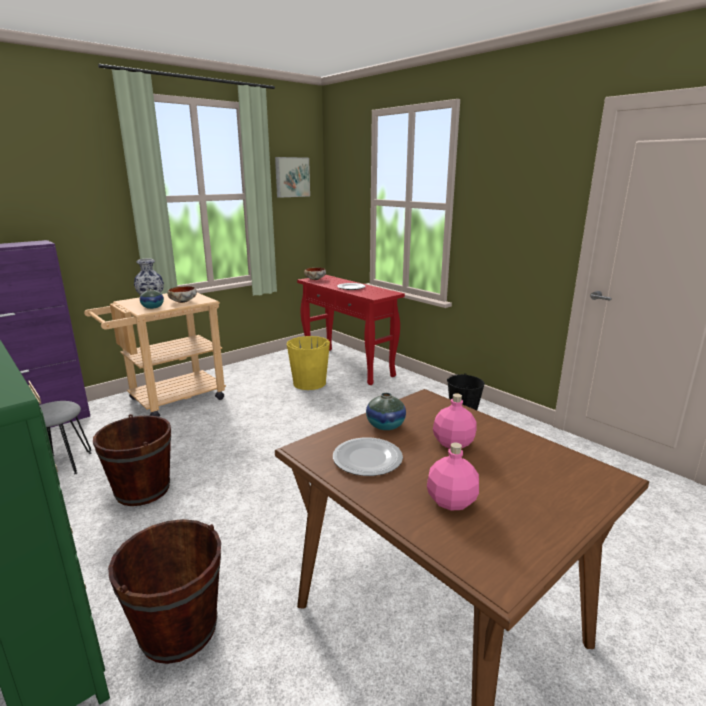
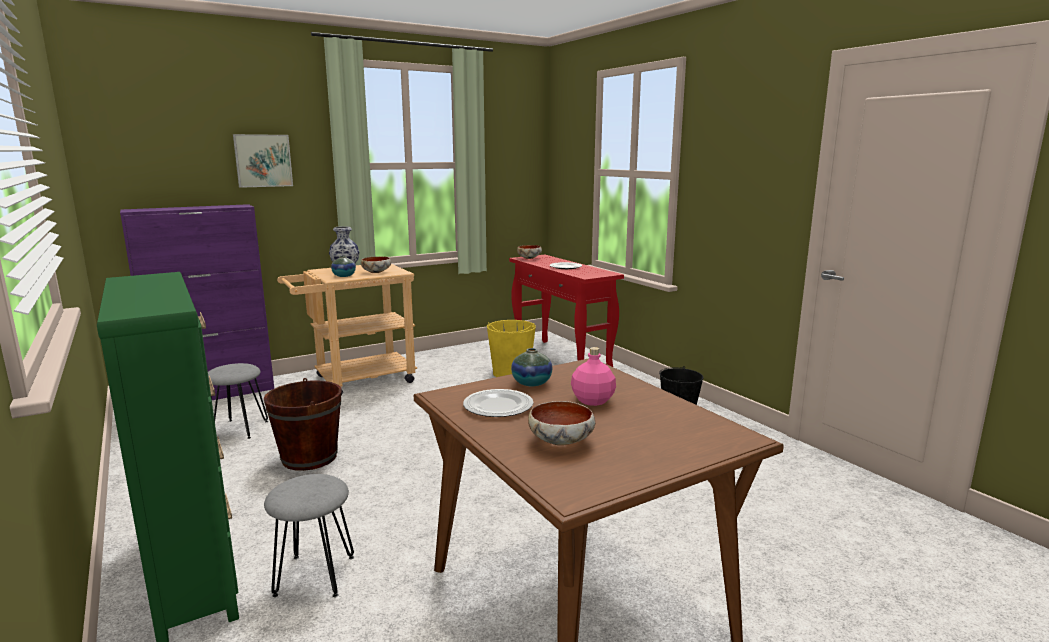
camera: 10 degrees right, 5 degrees down
(178, 630) = (314, 575): brown bucket -> grey stool
(291, 177) = (510, 145): picture -> picture (263, 160)
(452, 501) = (562, 441): pink bottle -> bowl

